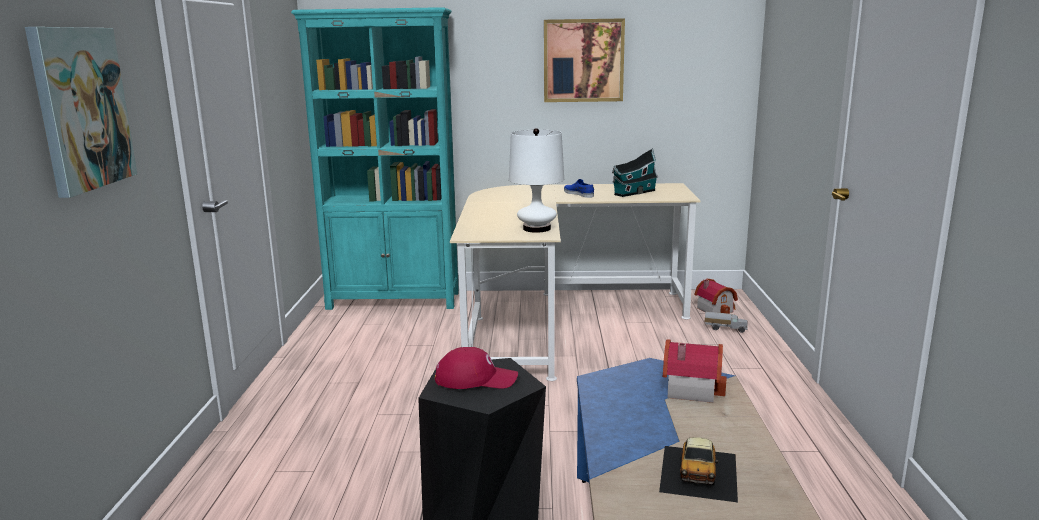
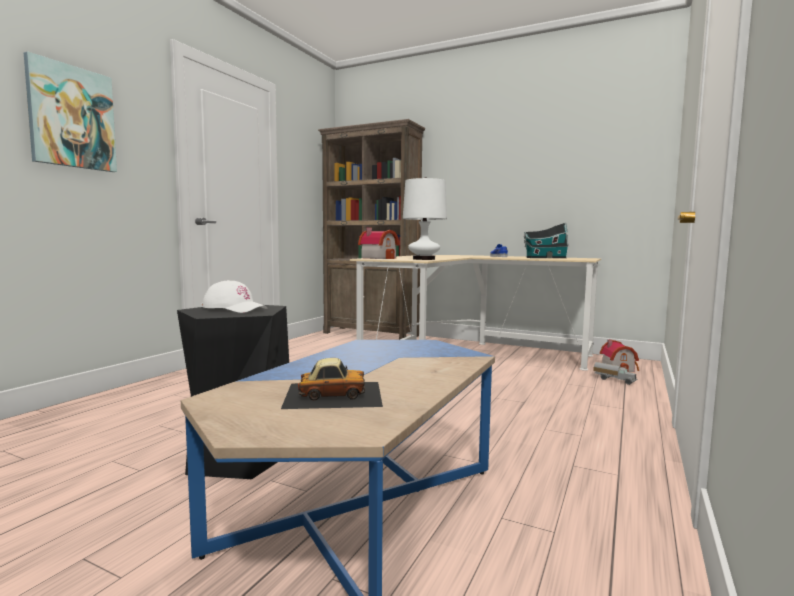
camera: 25 degrees right, 10 degrees down
(394, 300) = (371, 334): turquoise bookcase -> brown bookcase
(476, 379) = (235, 308): red cap -> white cap
(583, 60) = (519, 159): picture -> none
(689, 388) = (434, 355): toy house -> toy house (379, 258)
(699, 472) = (333, 394): toy car -> toy car turned 135 degrees counterclockwise

